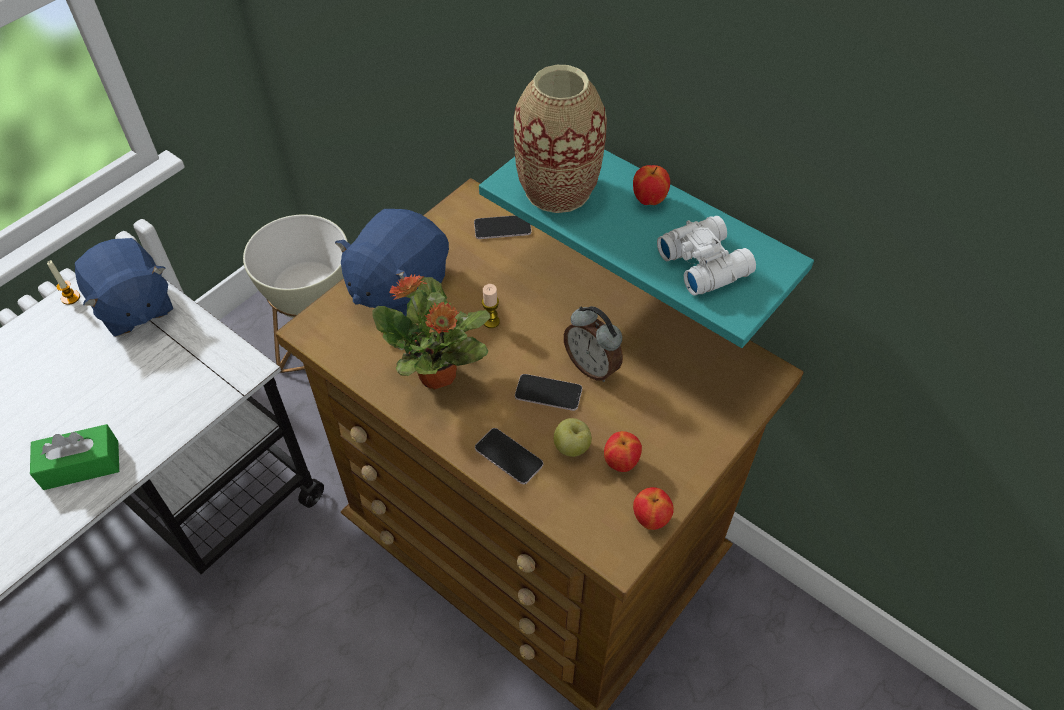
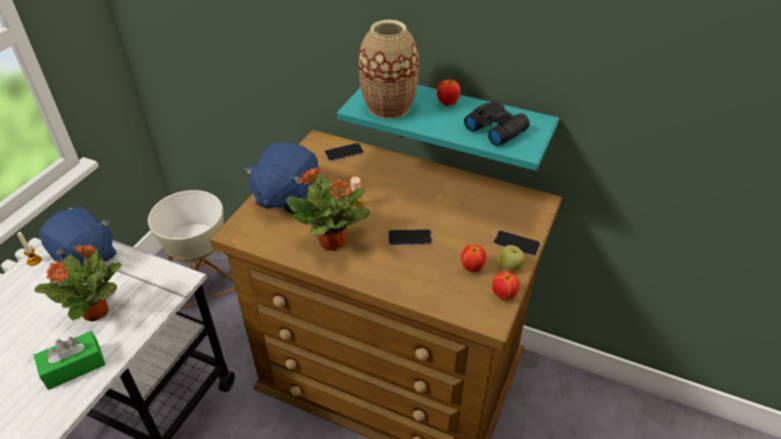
camera: 15 degrees left, 10 degrees down
(128, 391) = (96, 311): none -> potted plant
(508, 456) = (398, 279): phone -> phone (516, 244)
(571, 447) = (437, 265): apple -> apple (510, 266)
(592, 366) = (432, 218): alarm clock -> none
(704, 262) = (495, 129): white binoculars -> black binoculars

